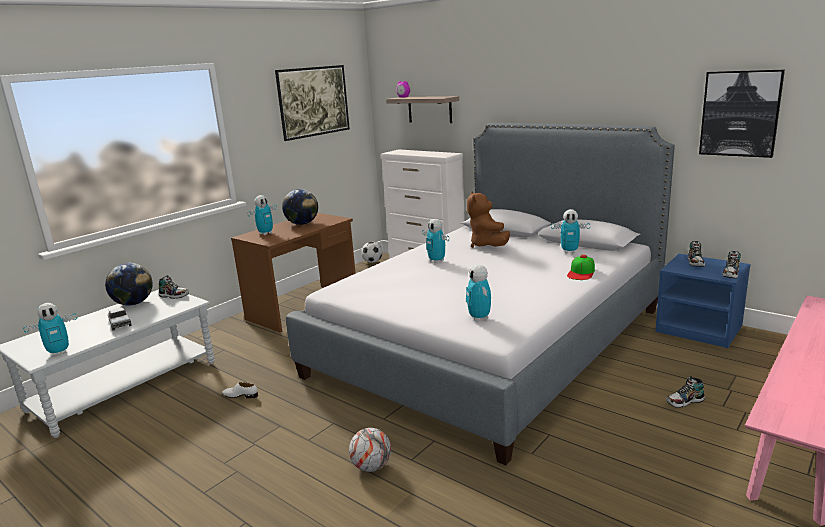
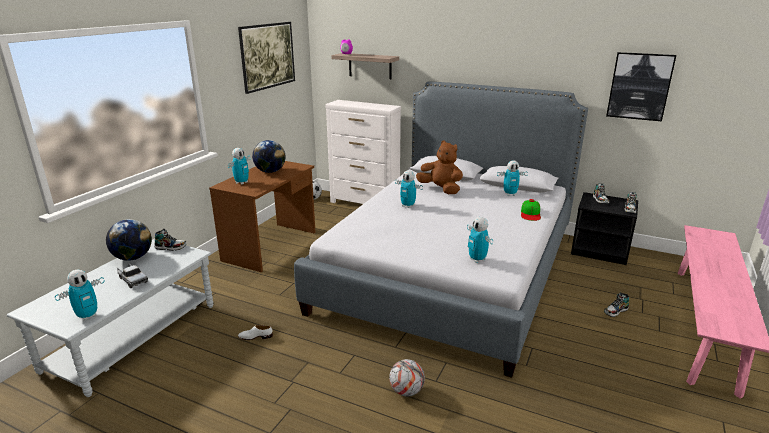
camera: 15 degrees left, 5 degrees up
(487, 245) = (440, 189): brown plush toy -> brown plush toy turned 150 degrees clockwise
(699, 329) = (600, 250): blue nightstand -> black nightstand

